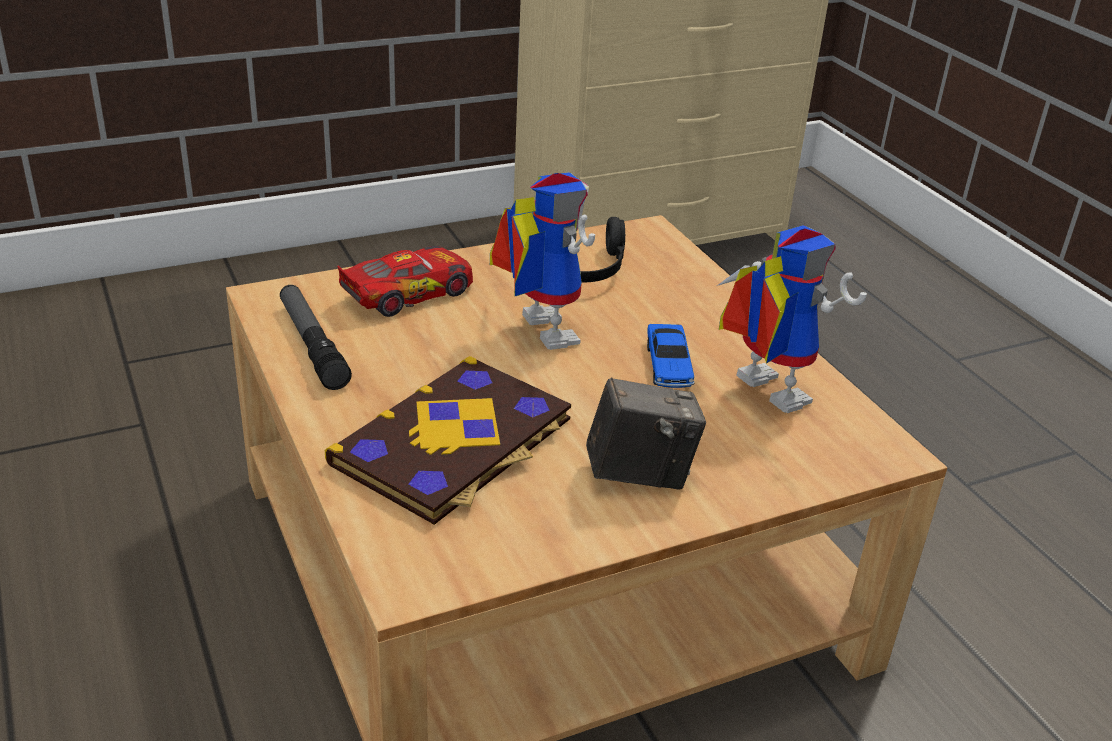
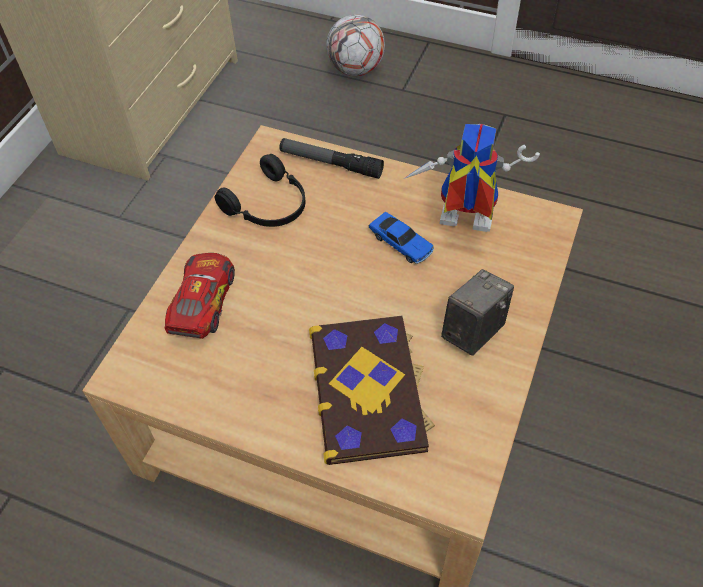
camera: 40 degrees left, 20 degrees up
(312, 345) = (202, 389): flashlight -> flashlight (331, 163)
(536, 329) = (306, 271): toy robot -> none
(917, 314) = (356, 69): none -> football

